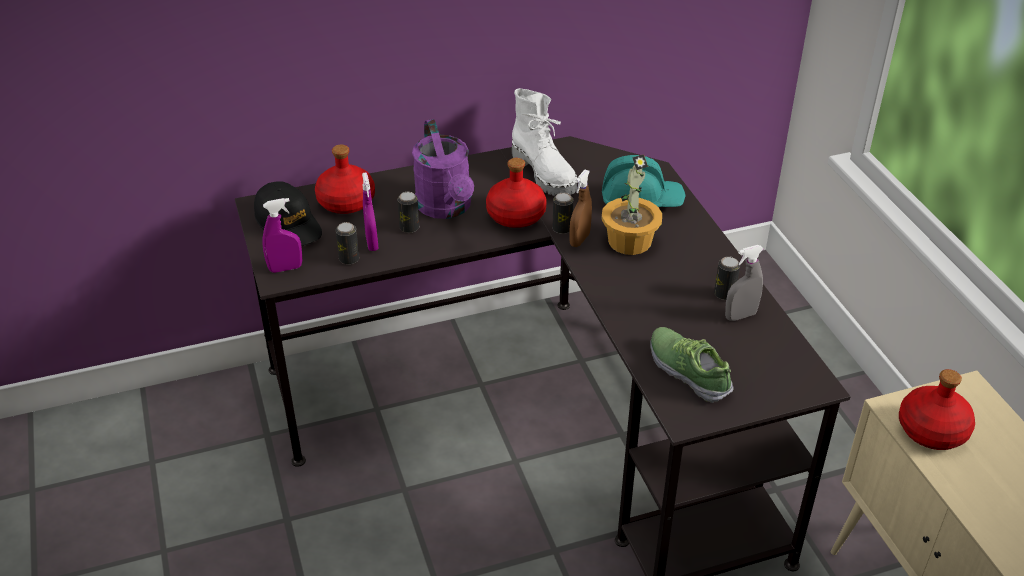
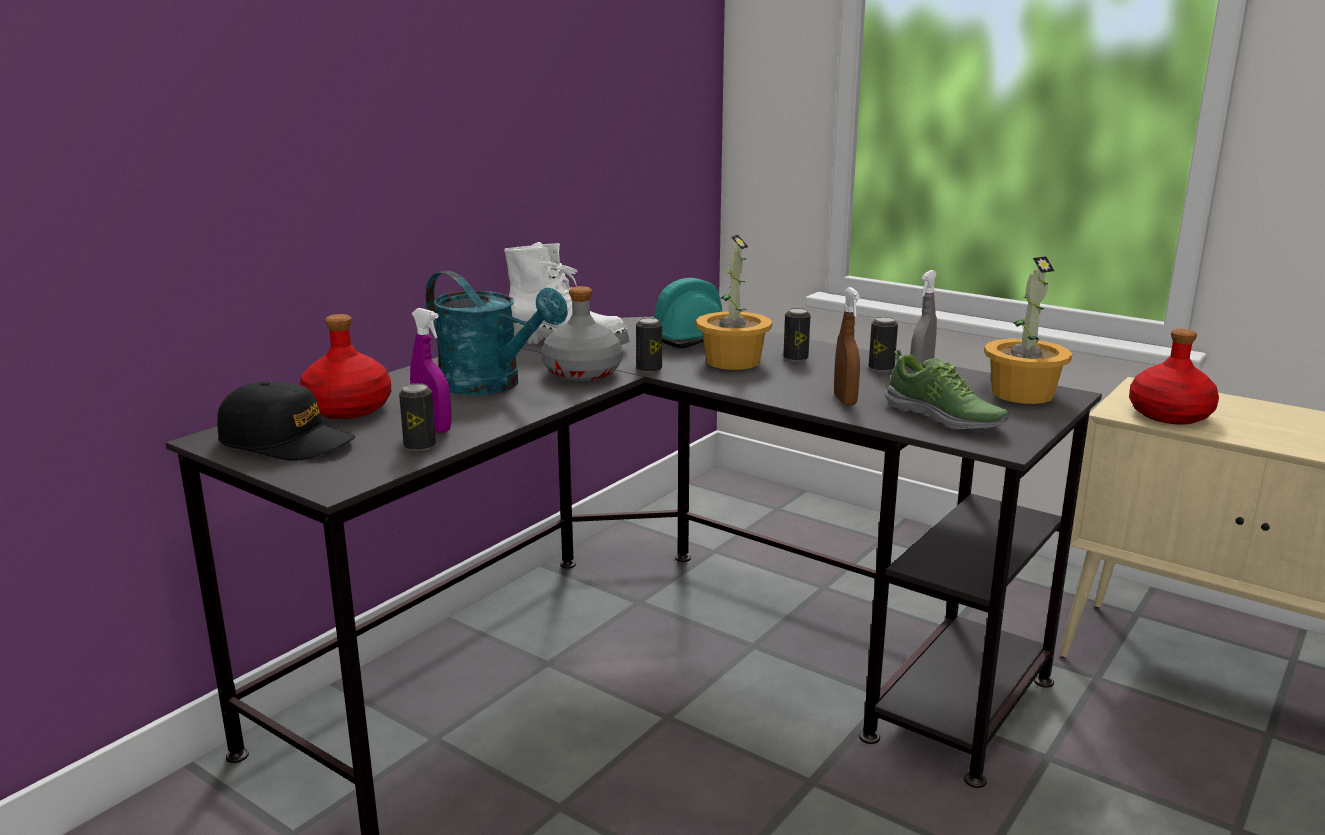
camera: 35 degrees left, 20 degrees down
(285, 268) = (334, 475): purple spray bottle -> none
(409, 228) = (465, 407): can -> can (795, 358)
(447, 208) = (491, 385): purple watering can -> turquoise watering can
(515, 215) = (582, 373): red bottle -> grey bottle
(579, 240) = (680, 371): brown spray bottle -> brown spray bottle (845, 400)
(689, 371) = (944, 418): shoe -> shoe turned 150 degrees counterclockwise
(785, 369) = (1021, 393): none -> potted plant

